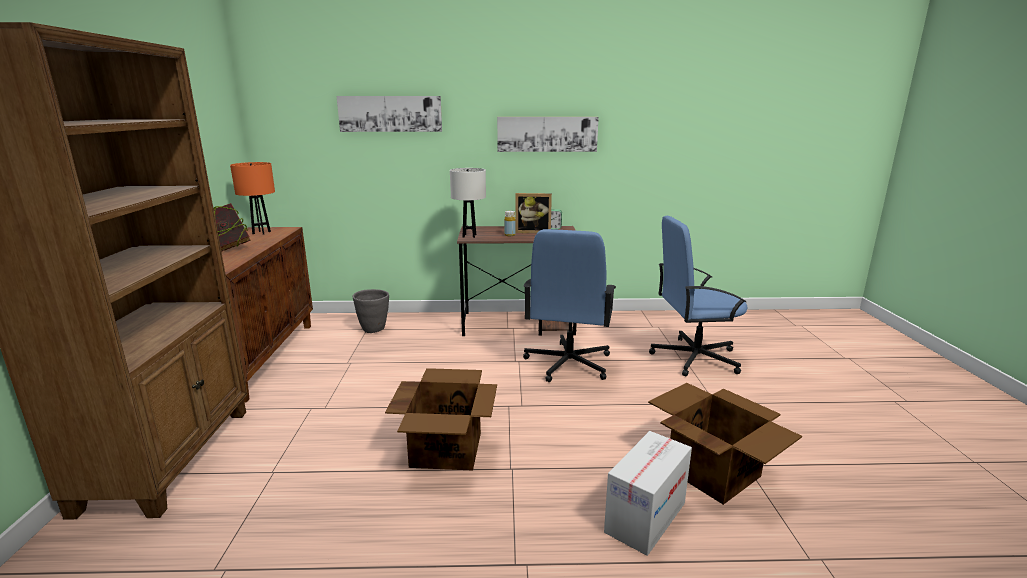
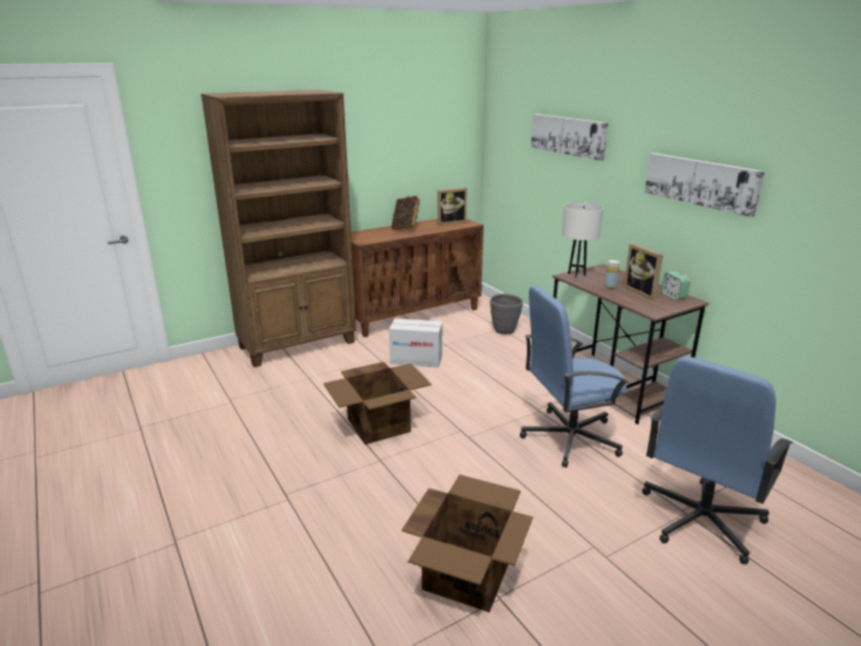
camera: 60 degrees right, 5 degrees up
(261, 232) = (450, 222): orange table lamp -> picture frame
(645, 517) = (371, 543): cardboard box -> cardboard box (416, 359)
(694, 358) = (700, 520): blue office chair -> blue office chair turned 105 degrees counterclockwise

